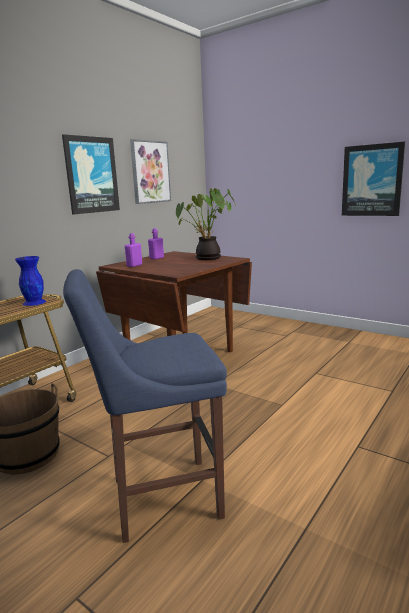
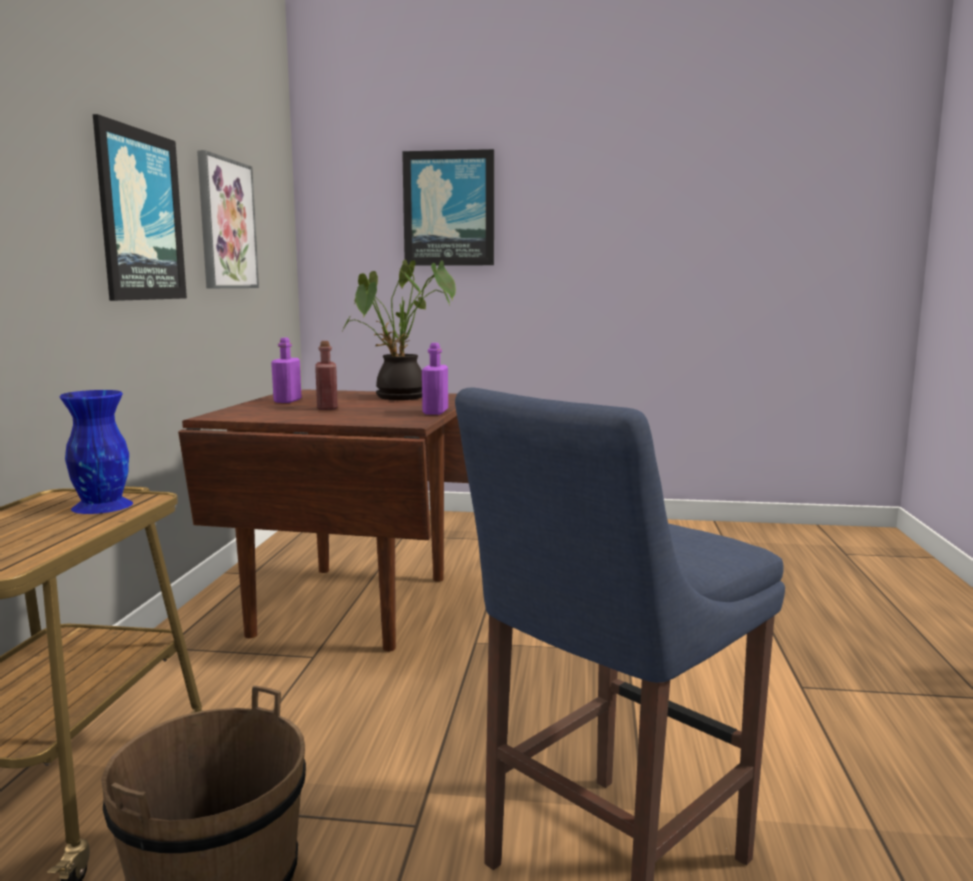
camera: 30 degrees left, 5 degrees down
(134, 265) = (271, 414): purple bottle -> purple bottle (435, 412)
(163, 263) = (327, 407): none -> red bottle
(372, 180) = (624, 266): picture -> picture (449, 209)

